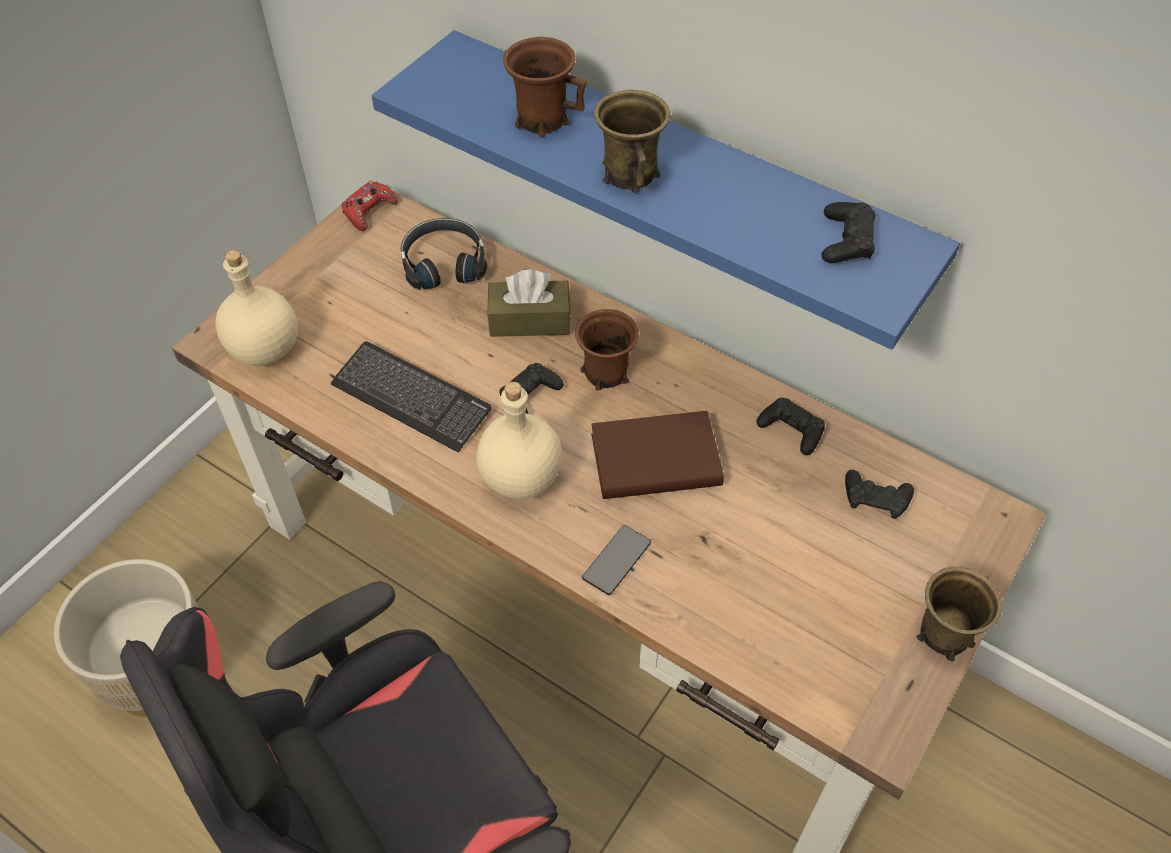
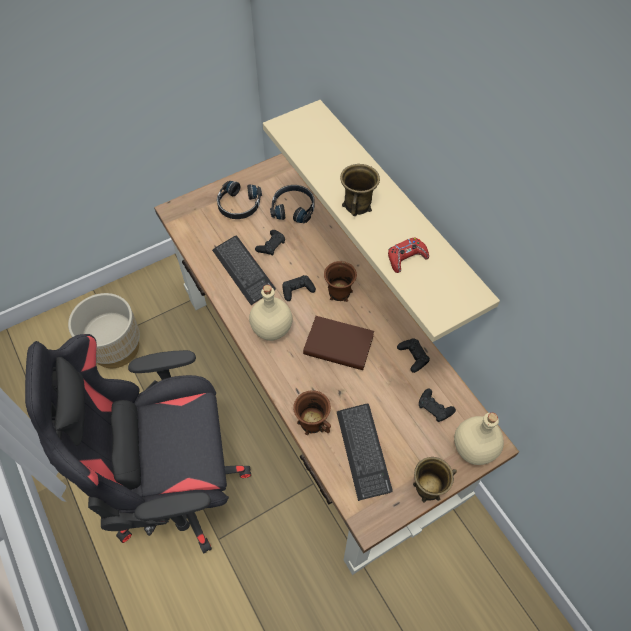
camera: 25 degrees right, 5 degrees up
(265, 350) = (192, 223): beige bottle -> beige bottle (474, 449)
(339, 290) = (239, 205): none -> black headphones
(369, 211) = (273, 169): red game controller -> red game controller (406, 258)
(529, 320) = (318, 252): brown tissue box -> none
(542, 118) = (333, 161): brown mug -> brown mug (312, 421)
(617, 560) = (293, 386): phone -> none
(681, 174) = (397, 210): blue shelf -> beige shelf
(802, 621) = (363, 451): none -> keyboard
(846, 240) = (441, 278): black game controller -> black game controller (271, 245)

